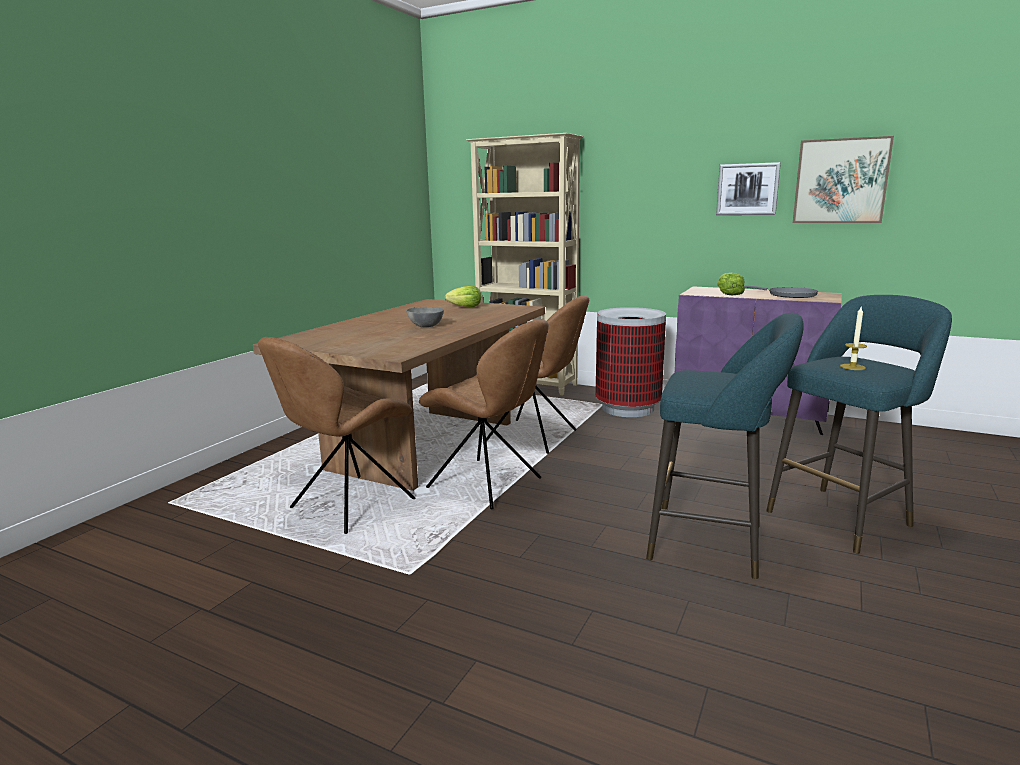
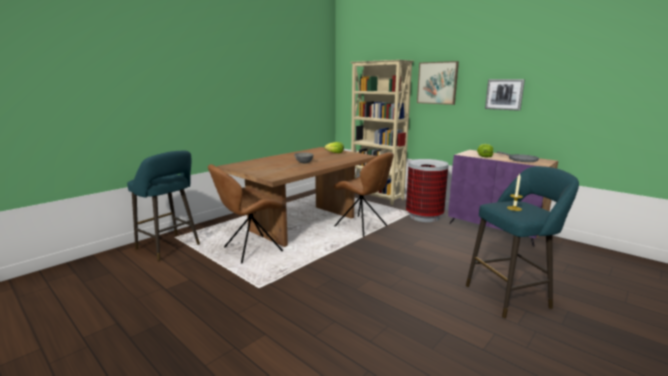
camera: 15 degrees right, 0 degrees up
(488, 484) = (322, 249): brown chair -> none
(714, 543) = (422, 298): turquoise stool -> turquoise stool (170, 247)
(840, 181) = (561, 92): picture -> picture (437, 83)

